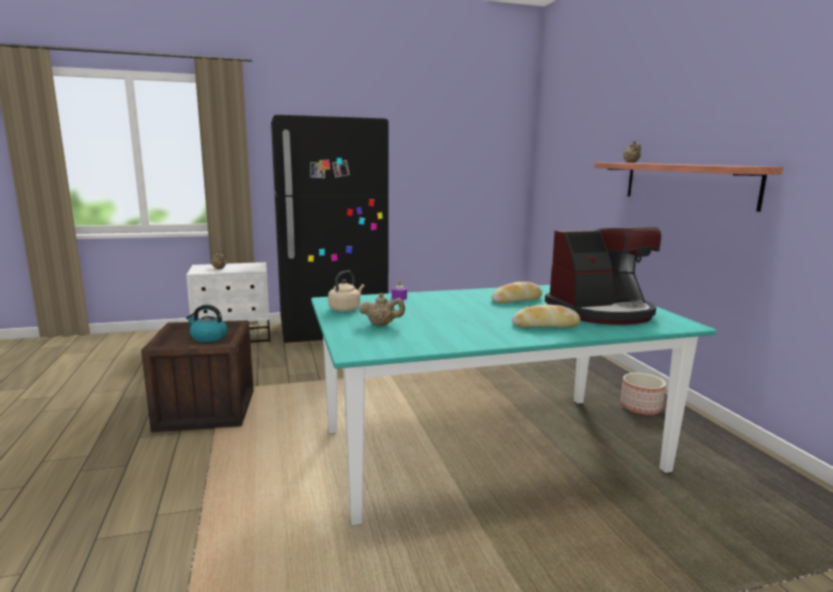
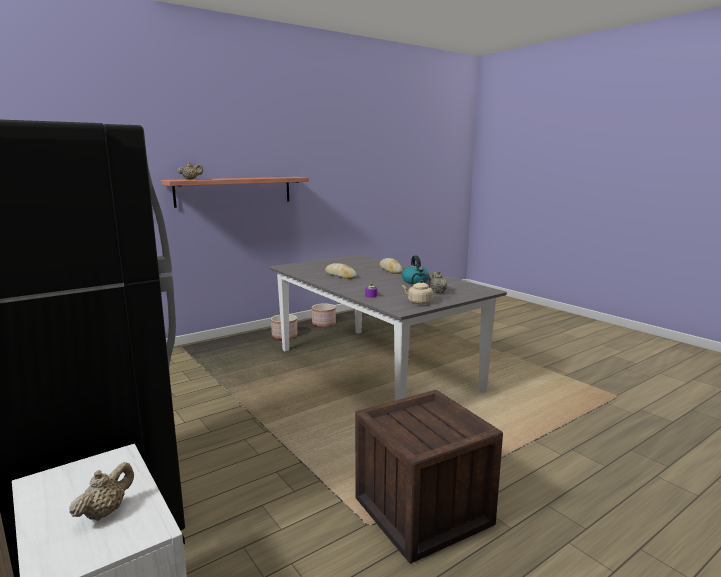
camera: 110 degrees left, 0 degrees up
(208, 337) = (421, 420): kettle -> kettle (415, 281)
(489, 449) = (374, 369): turquoise dining table -> grey dining table
(601, 312) = (351, 264): coffee machine -> none
(716, 447) = (324, 324): none -> planter

